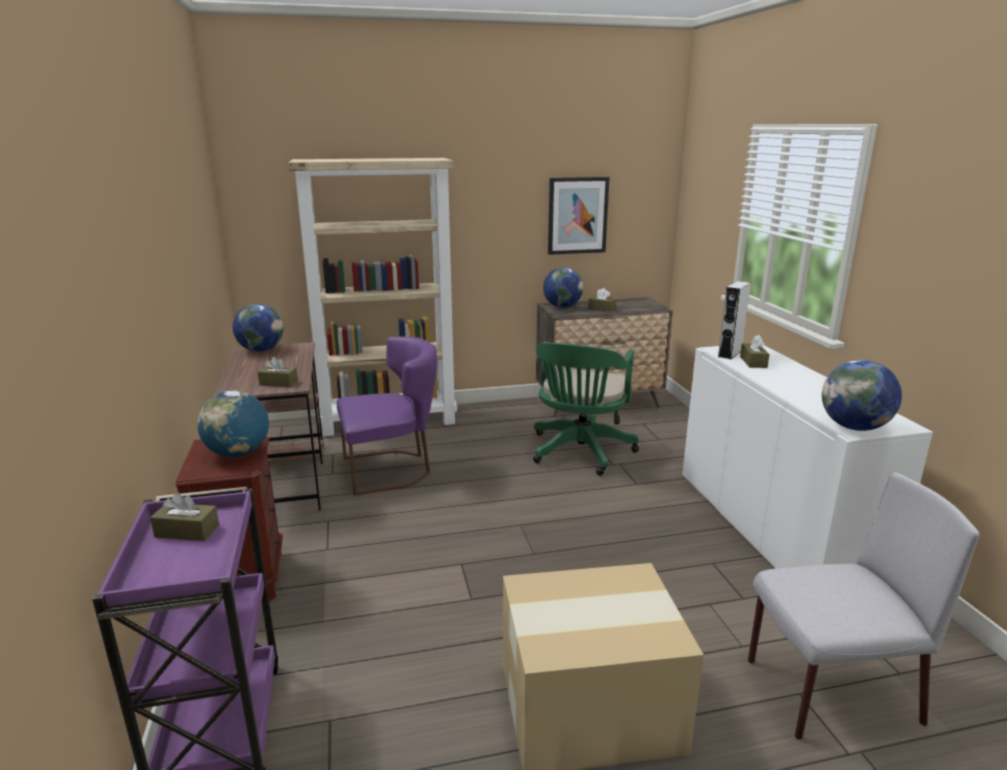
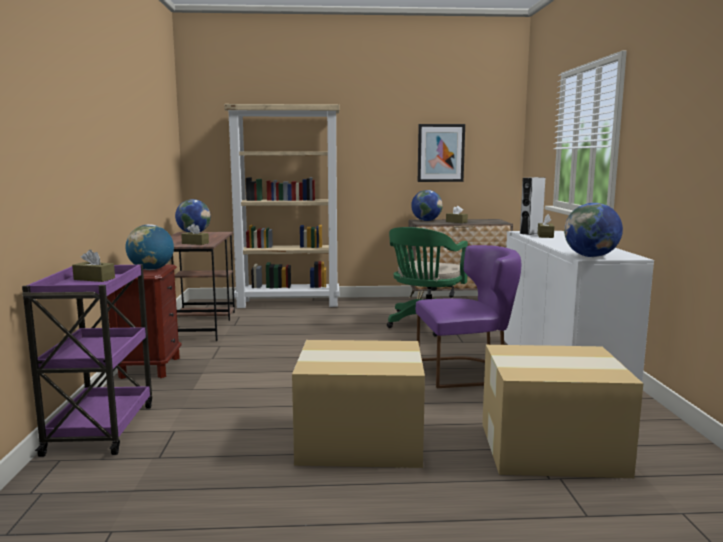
camera: 10 degrees right, 10 degrees down
(392, 469) = (278, 325): purple chair -> purple chair (466, 371)
(829, 692) = (553, 449): grey chair -> cardboard box

